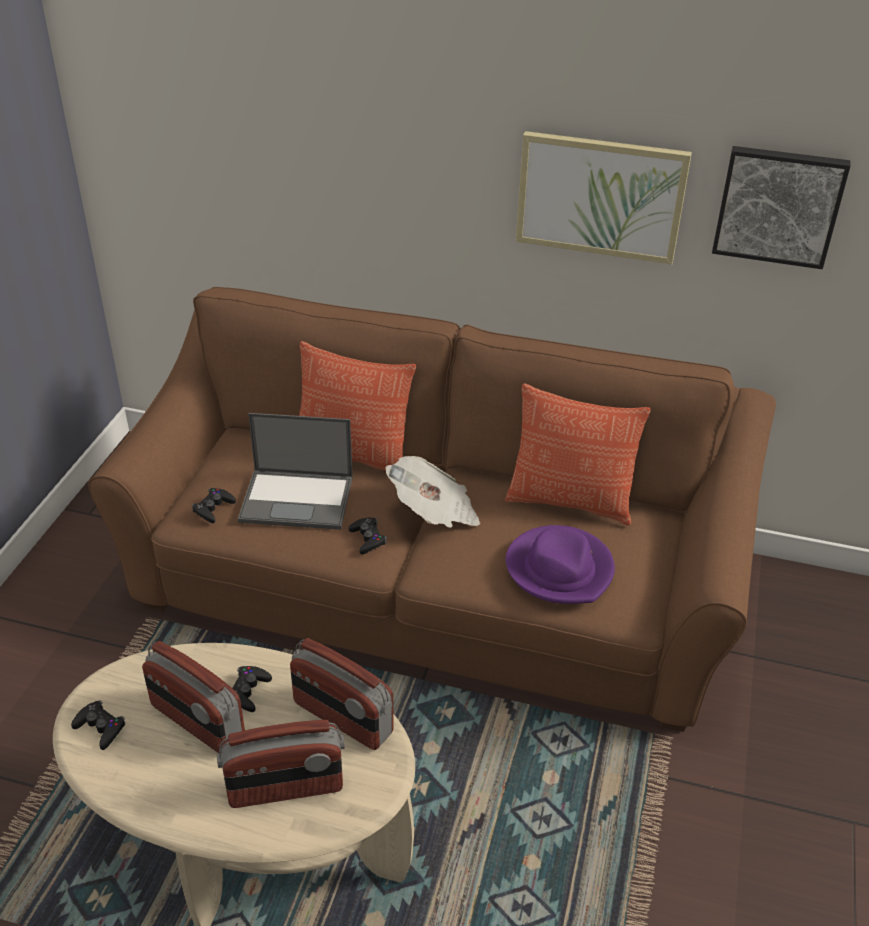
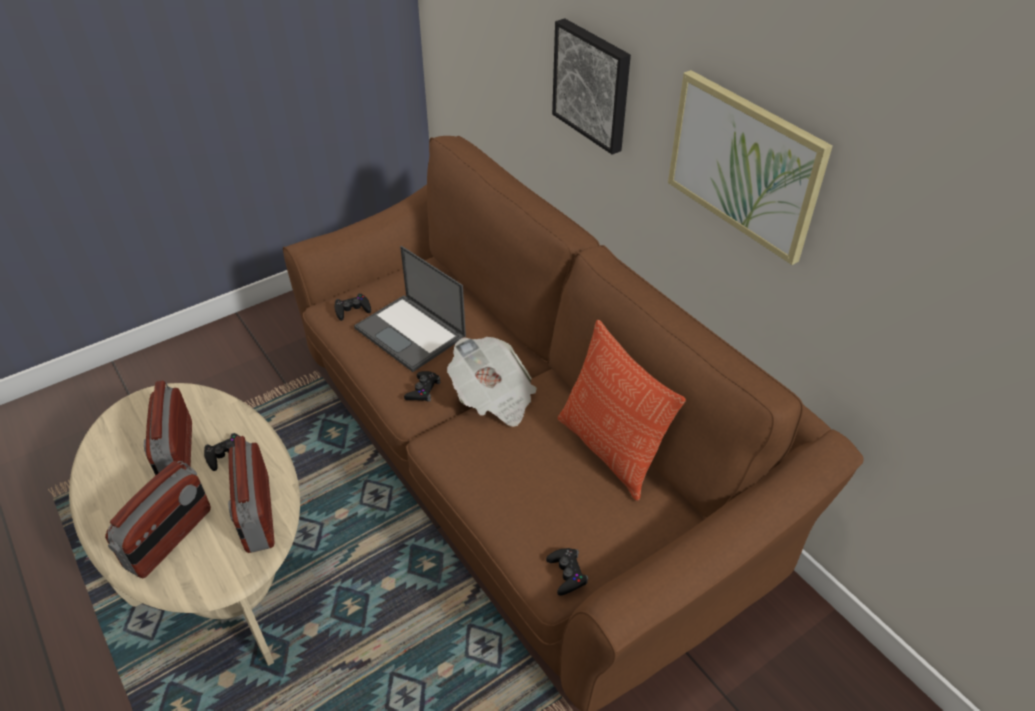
camera: 40 degrees right, 5 degrees up
(100, 728) = (128, 422): black game controller -> black game controller (567, 573)
(285, 788) = (170, 539): radio -> radio turned 90 degrees counterclockwise
(353, 456) = (488, 320): orange pillow -> none
(560, 569) = (534, 502): purple hat -> none
(778, 205) = (911, 244): picture -> picture (593, 85)

